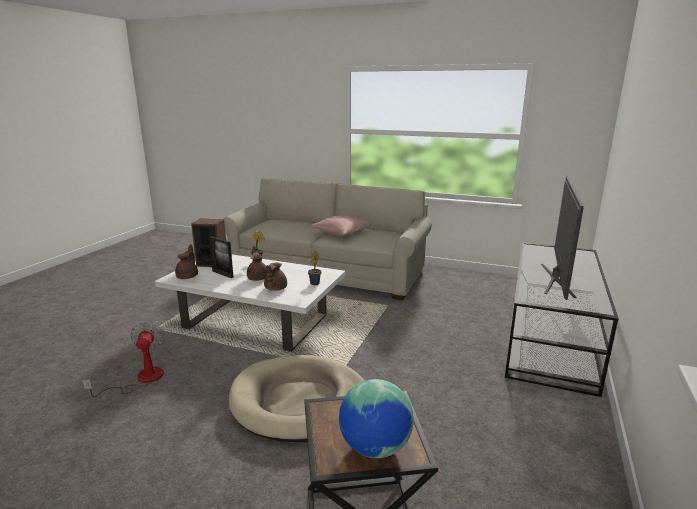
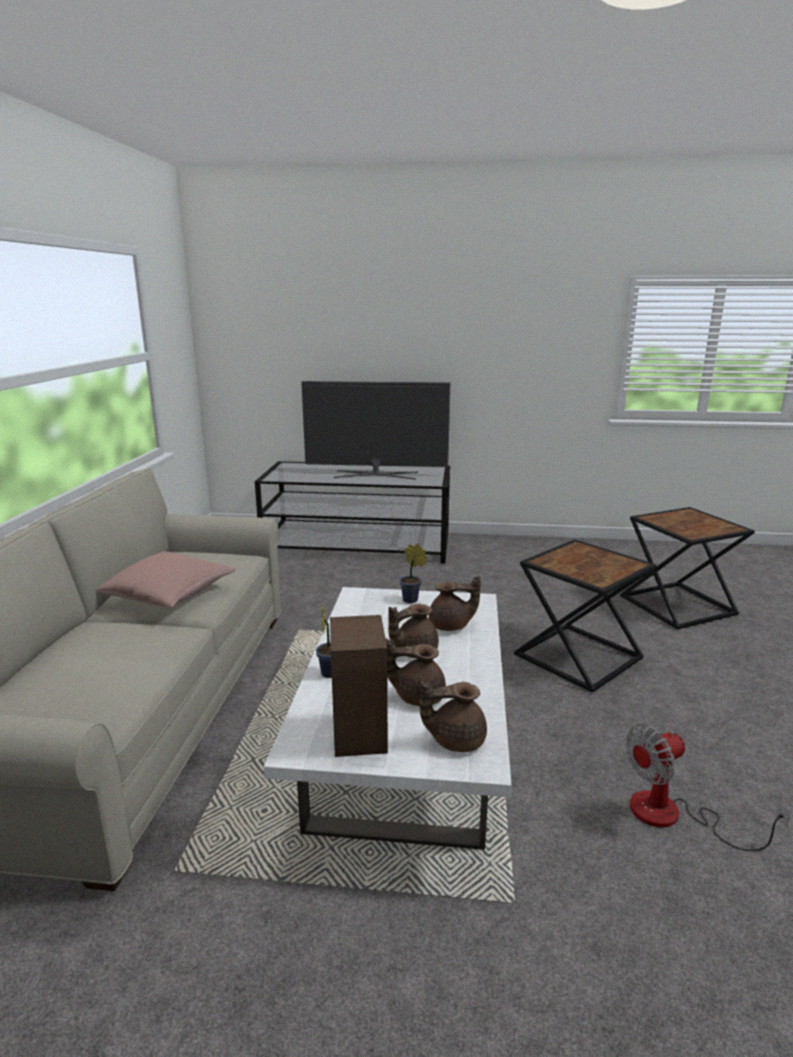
camera: 105 degrees left, 0 degrees up
(222, 274) = (417, 696): picture frame -> brown teapot
(300, 402) = (577, 656): beige dog bed -> black side table
(375, 448) = (701, 519): globe -> none

